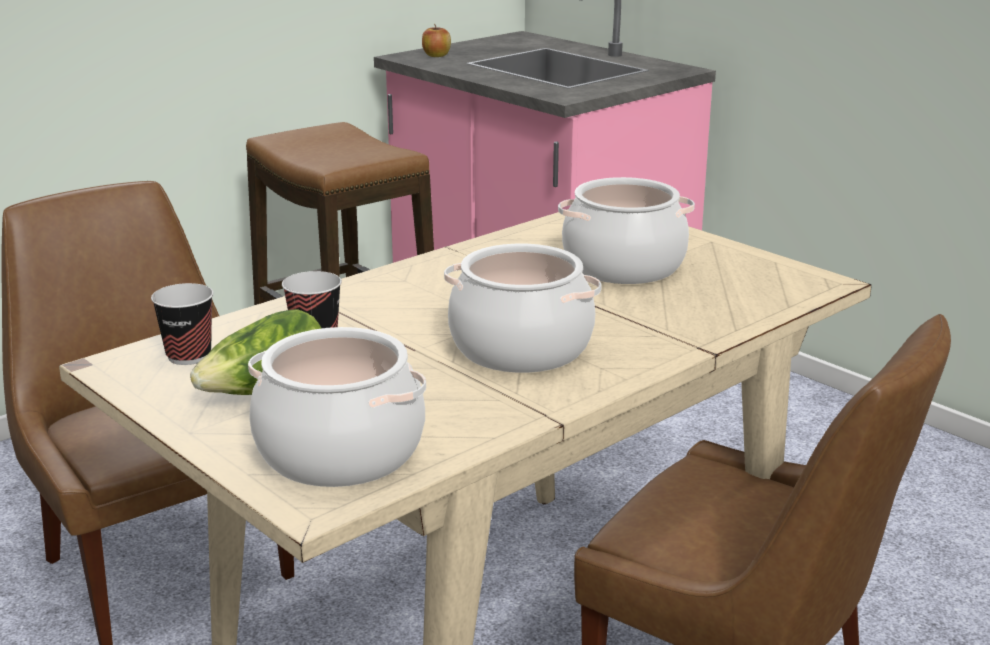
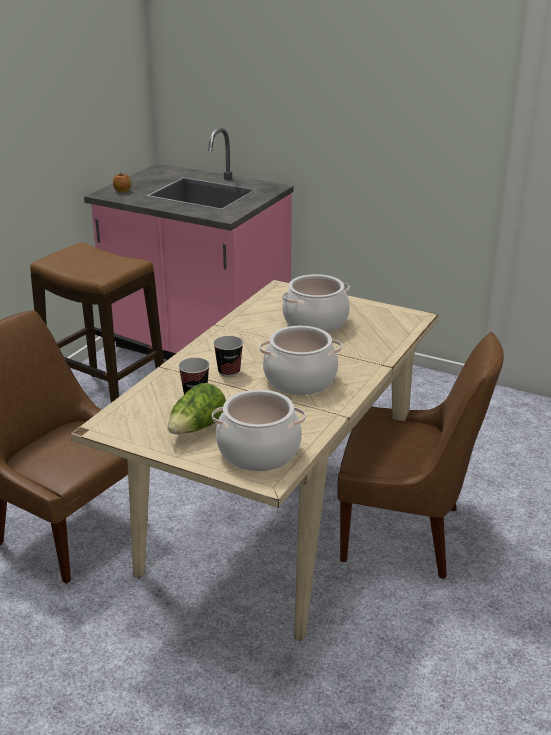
camera: 20 degrees left, 5 degrees up
(189, 356) = (136, 415): cup -> cup (229, 372)

